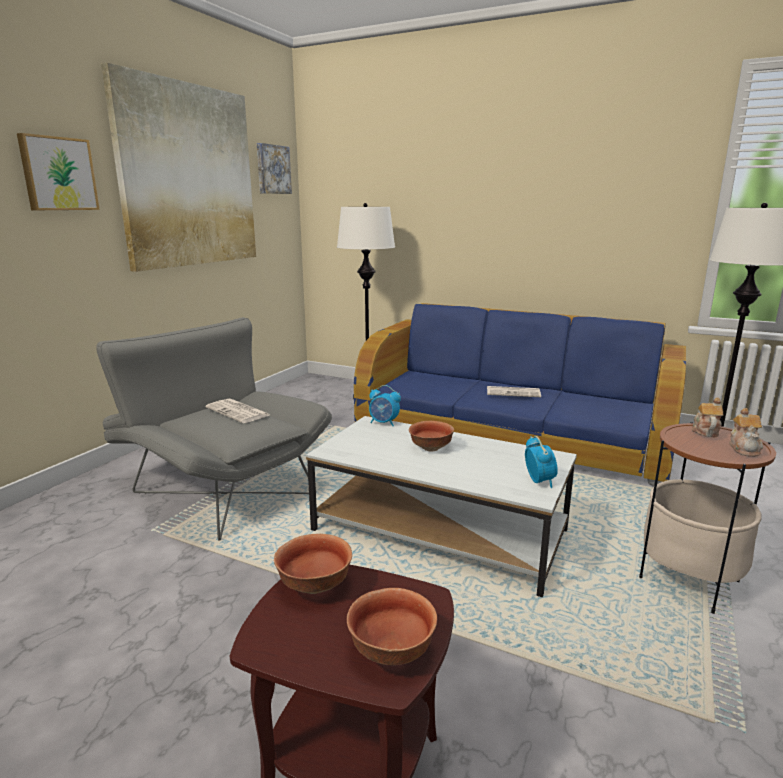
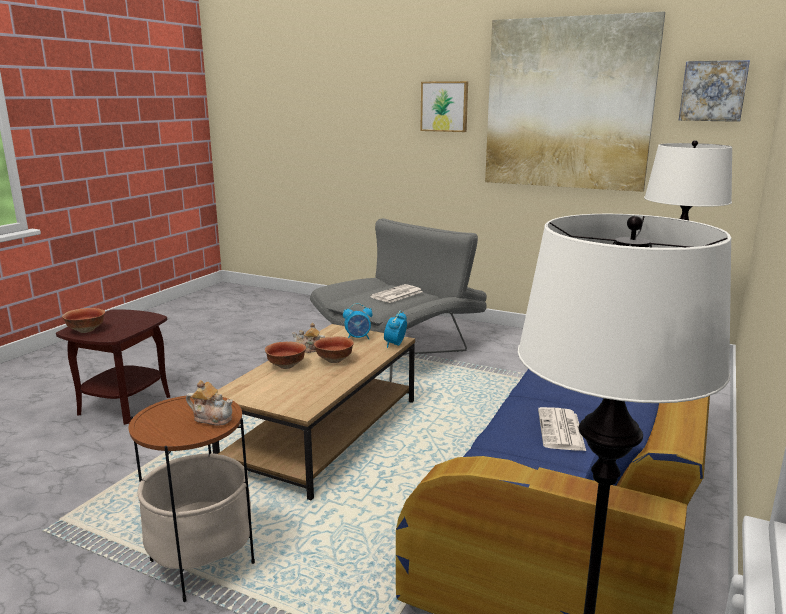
camera: 90 degrees right, 0 degrees up
(313, 586) = (143, 318): bowl -> bowl (286, 366)
(439, 530) = (325, 433): white coffee table -> brown coffee table
(539, 481) = (254, 396): alarm clock -> alarm clock (358, 338)
(744, 448) = (161, 427): teapot -> teapot (308, 349)

